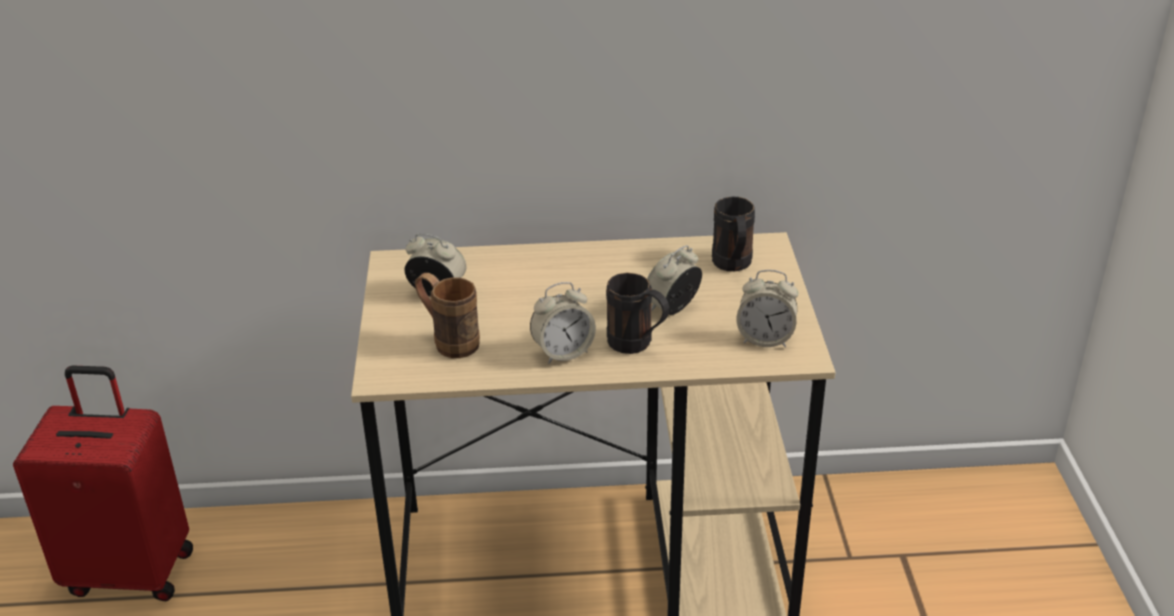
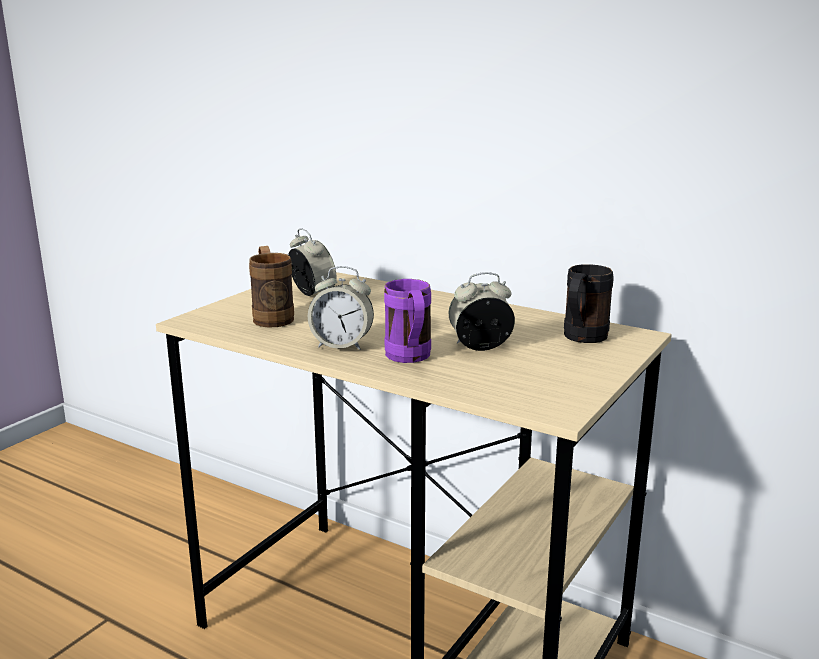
camera: 35 degrees right, 15 degrees down
(131, 570) = (121, 489): red suitcase -> none
(637, 345) = (410, 359): black mug -> purple mug
(765, 339) = (537, 388): alarm clock -> none

